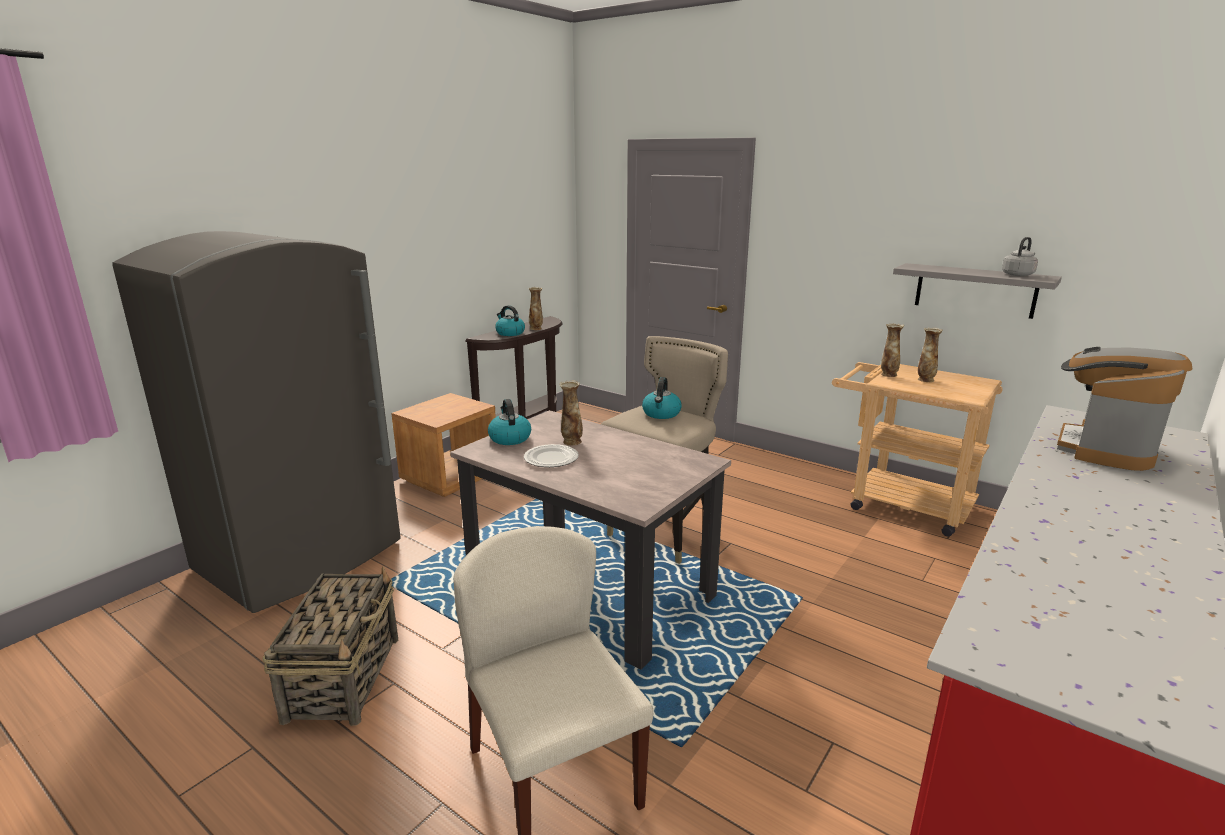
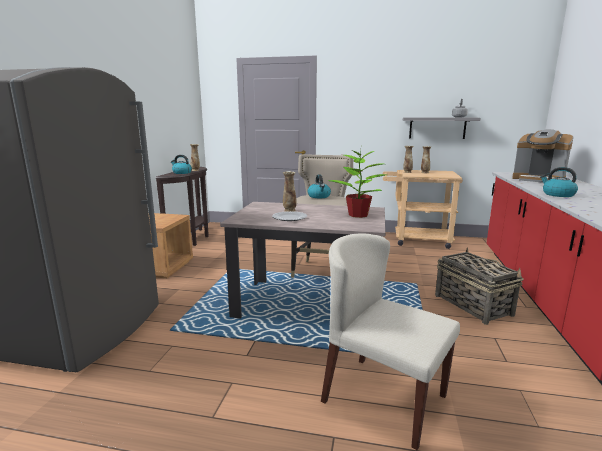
camera: 25 degrees left, 5 degrees down
(344, 676) = (191, 390): basket -> basket (472, 304)
(509, 438) = (249, 213): kettle -> kettle (557, 194)
(660, 472) = (359, 215): none -> potted plant
(1103, 449) = (538, 179): coffee machine -> coffee machine turned 60 degrees counterclockwise

